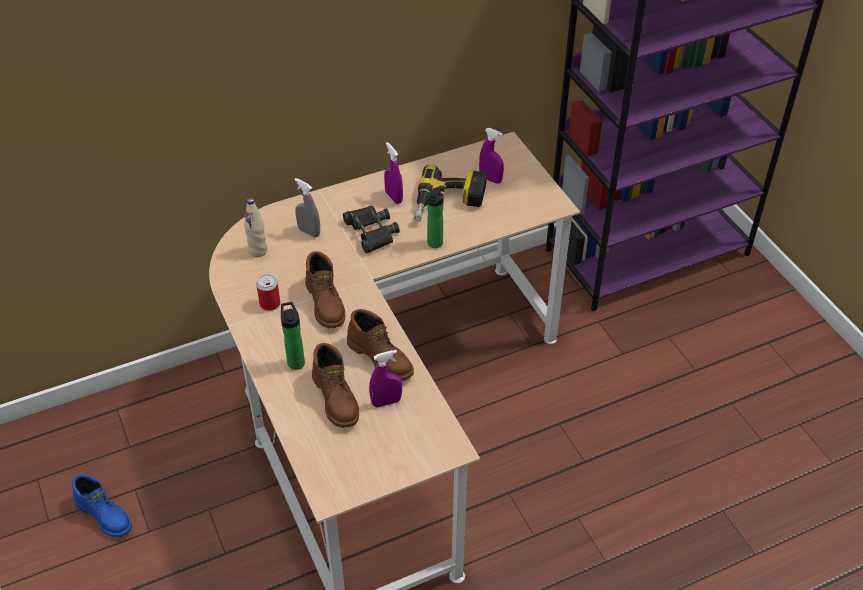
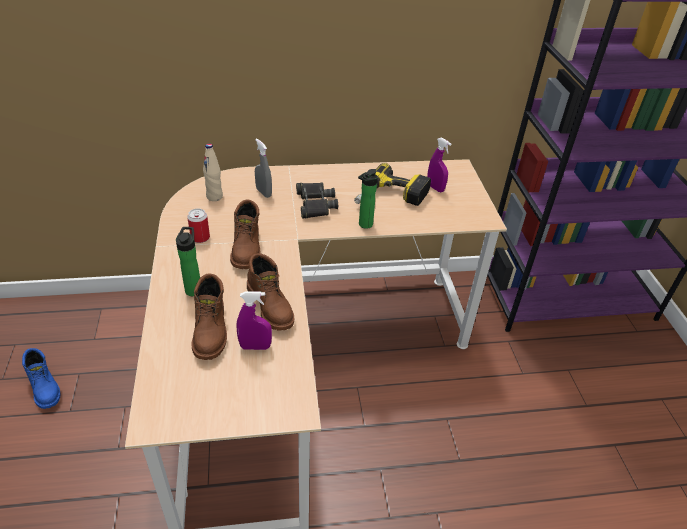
camera: 15 degrees right, 5 degrees down
(393, 197) = (346, 183): purple spray bottle -> none

